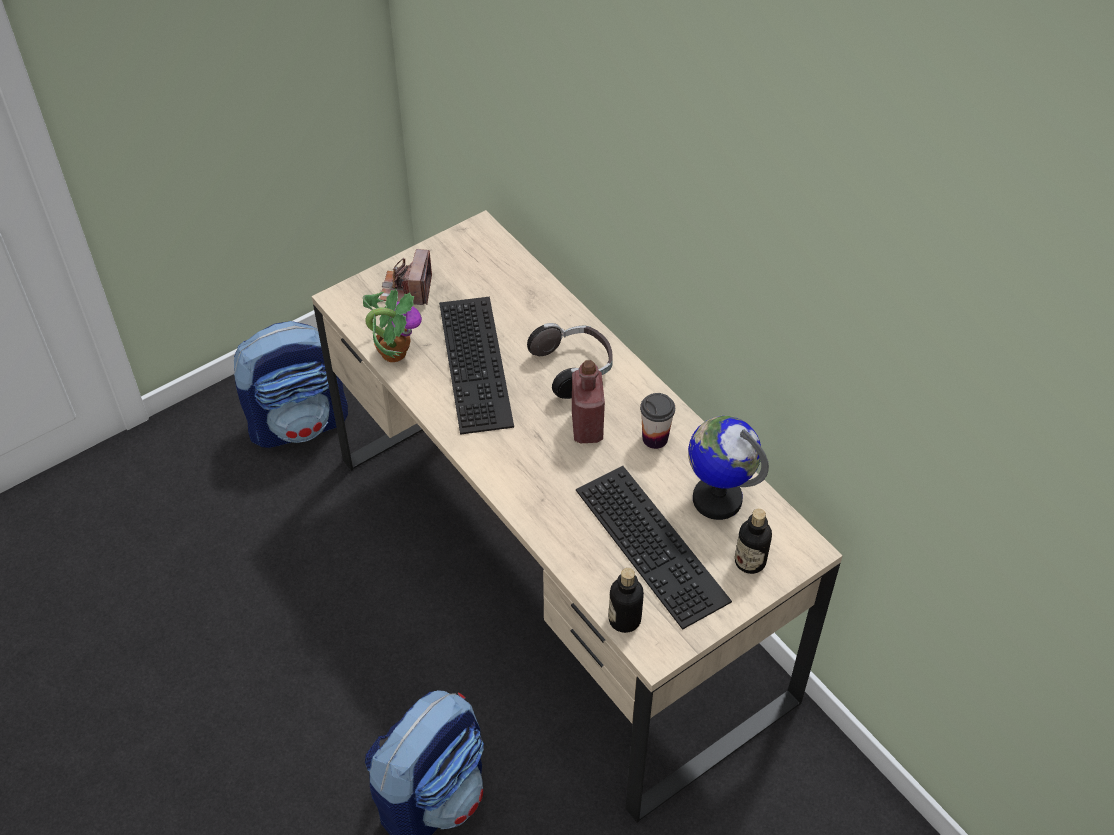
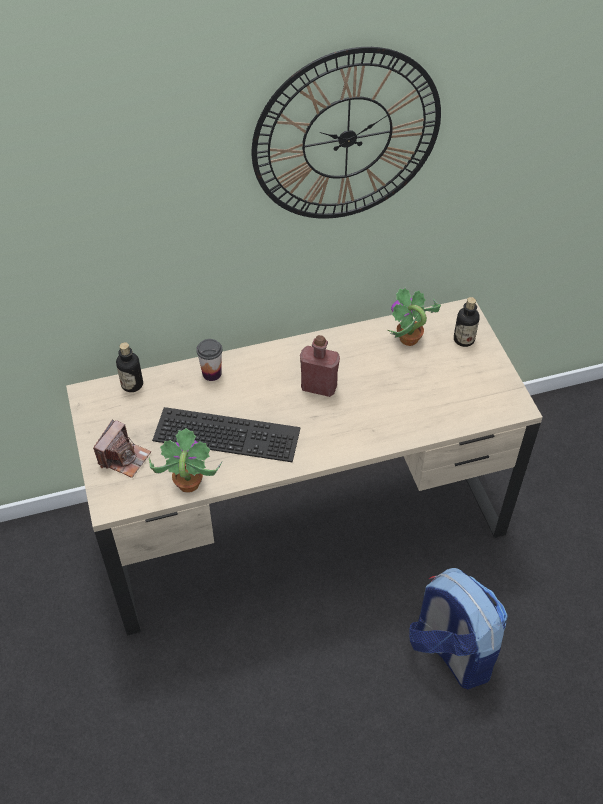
camera: 70 degrees left, 0 degrees up
(299, 422) = (69, 659): backpack -> none
(407, 289) = (124, 458): camera -> camera turned 90 degrees counterclockwise
(574, 369) = (261, 379): headphones -> none
(624, 619) = (488, 415): bottle -> bottle (132, 384)
(655, 438) = (345, 354): cup -> cup (212, 373)
(655, 544) = (434, 381): keyboard -> none
(717, 498) = (408, 339): globe -> potted plant
(745, 188) = (347, 138): none -> wall clock

